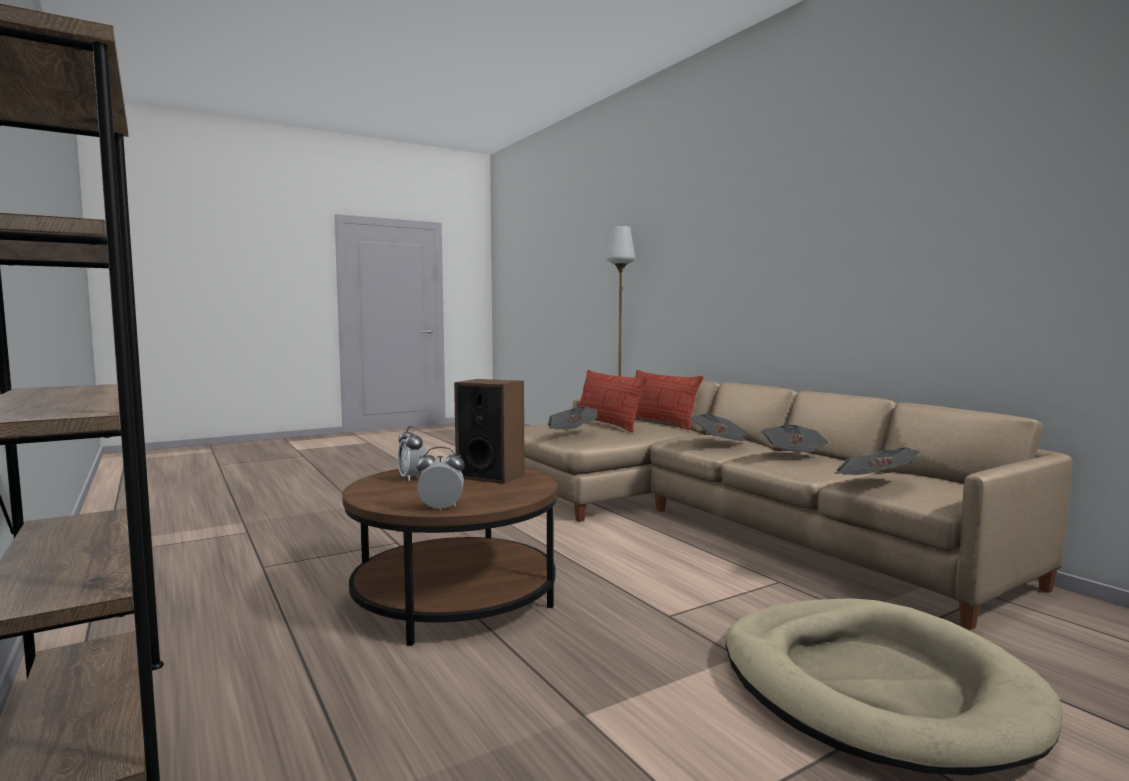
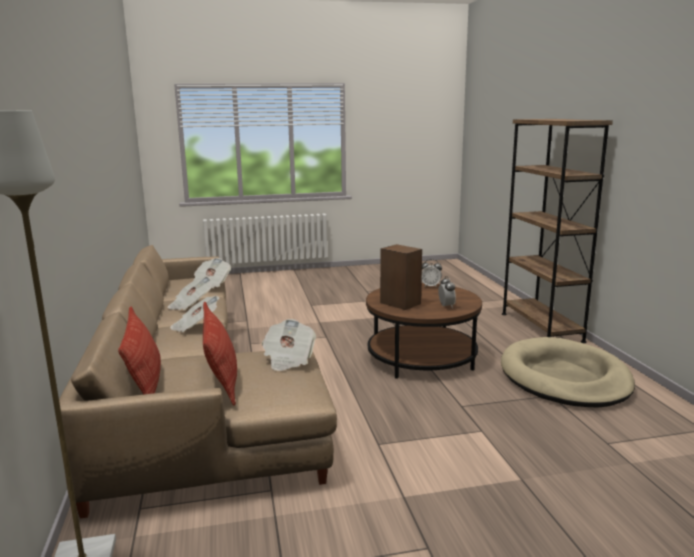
camera: 160 degrees left, 10 degrees up
(873, 688) = (290, 311): beige dog bed -> beige dog bed (564, 378)

